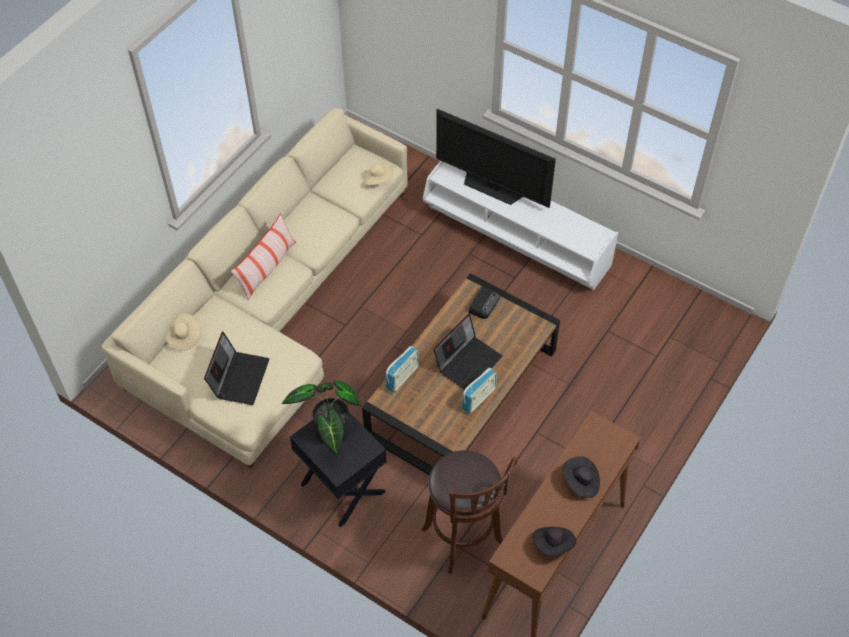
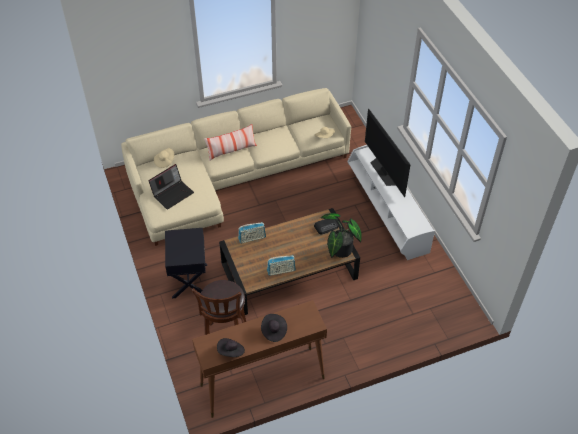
camera: 35 degrees right, 5 degrees down
(330, 434) = (184, 240): potted plant -> potted plant (339, 251)
(468, 362) = (291, 250): laptop -> none

